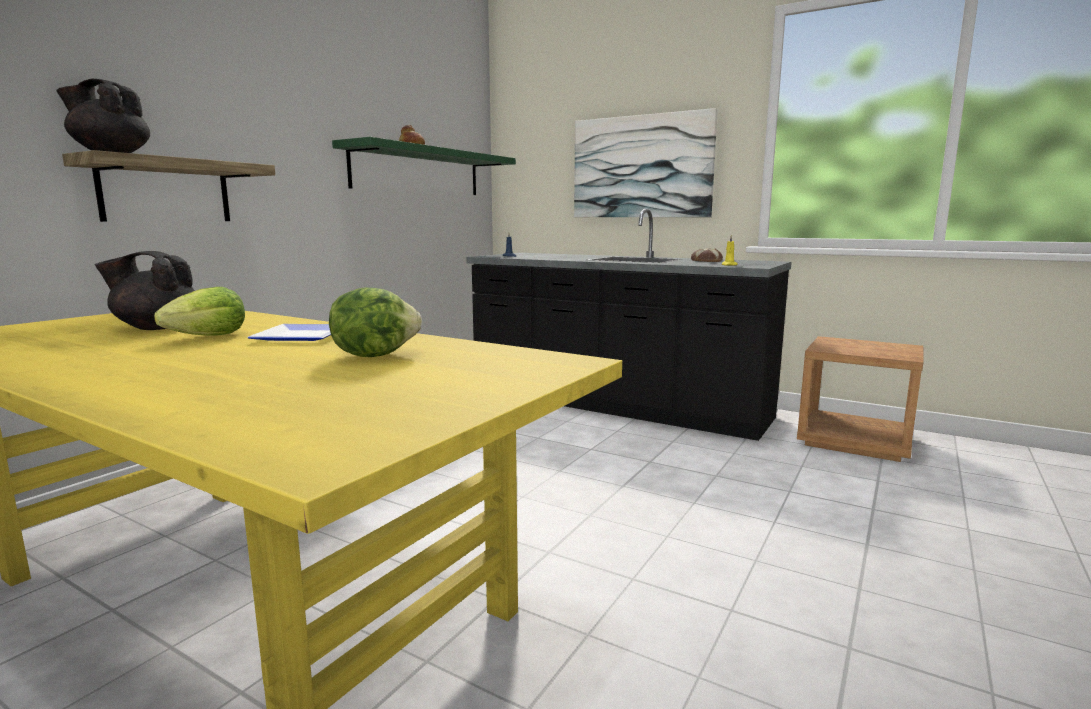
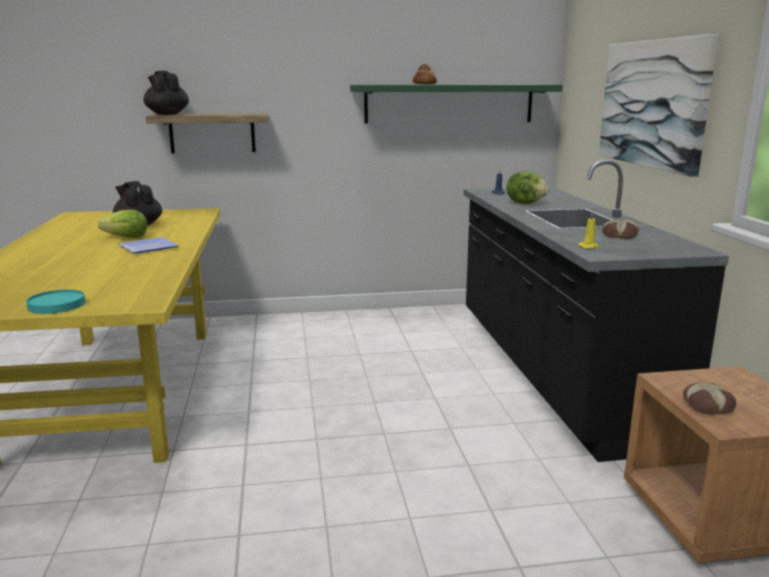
camera: 50 degrees right, 5 degrees up
(374, 355) = (114, 270): lettuce -> lettuce (525, 203)
(490, 387) = (57, 305): none -> turquoise plate
(871, 352) = (708, 405): none -> bread

